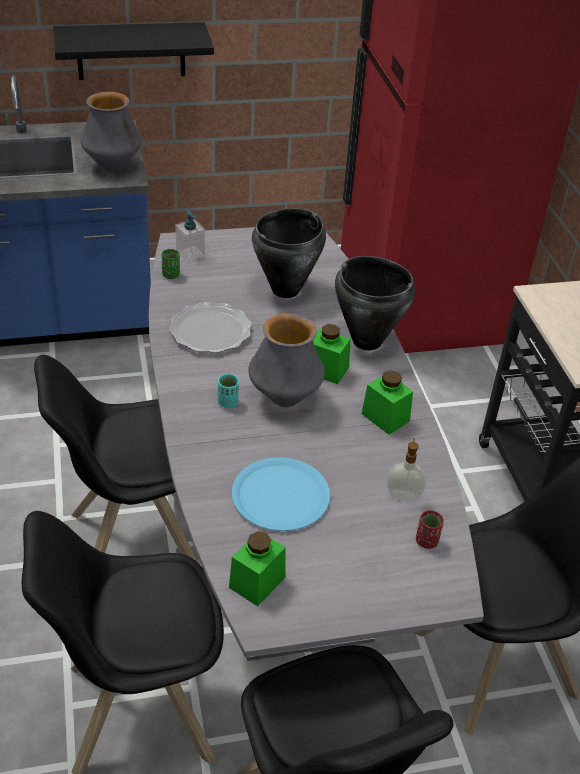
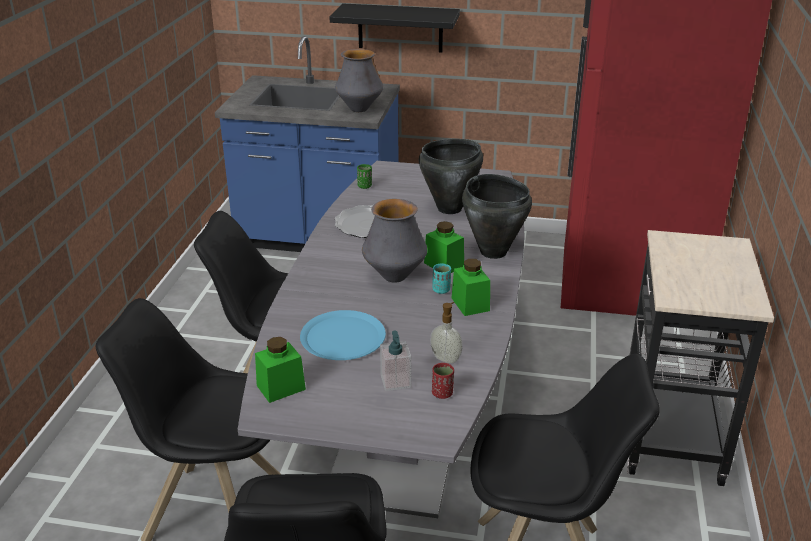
camera: 25 degrees right, 10 degrees down
(190, 254) = (390, 175): soap dispenser -> soap dispenser (395, 381)
(228, 402) = (347, 271): turquoise cup -> turquoise cup (441, 290)

